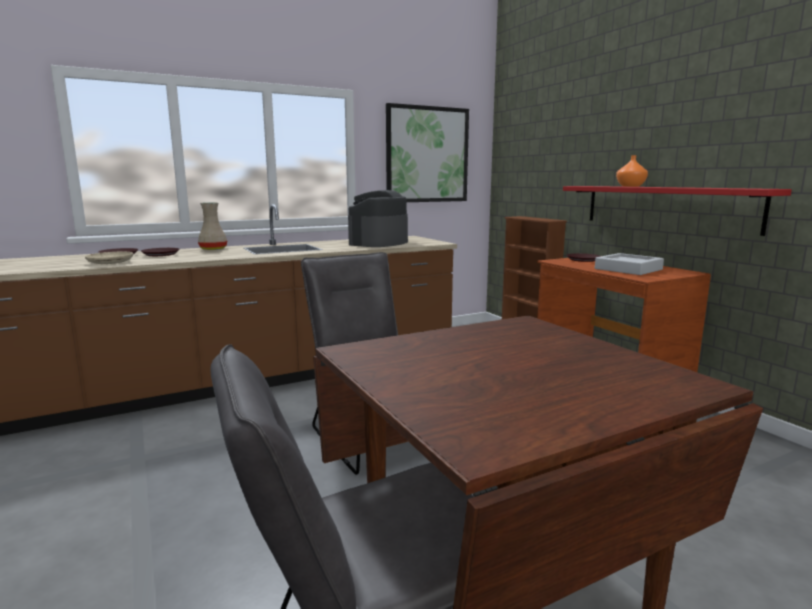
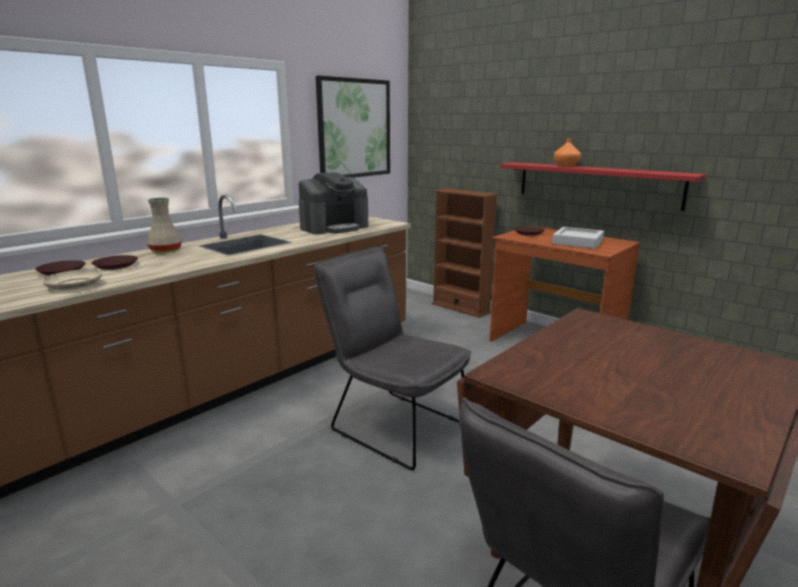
camera: 20 degrees left, 5 degrees up
(378, 243) = (334, 227): coffee machine -> coffee machine turned 135 degrees counterclockwise

